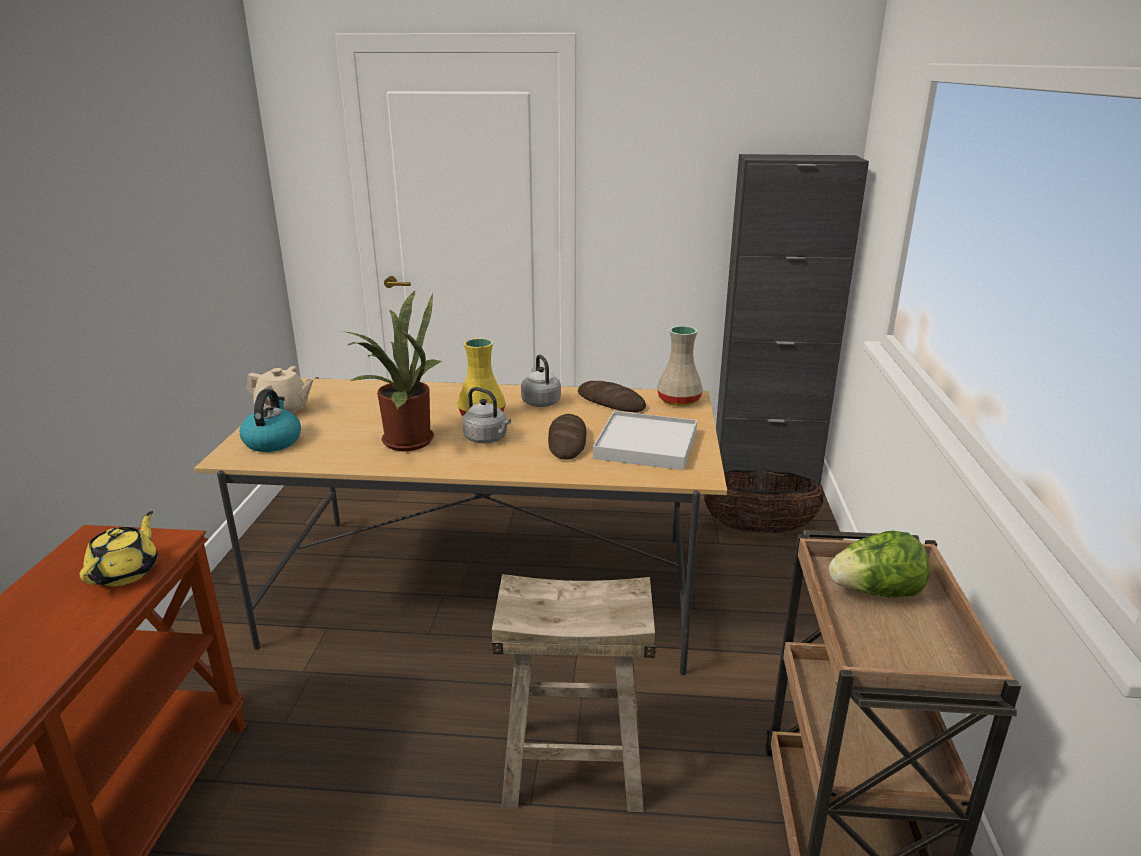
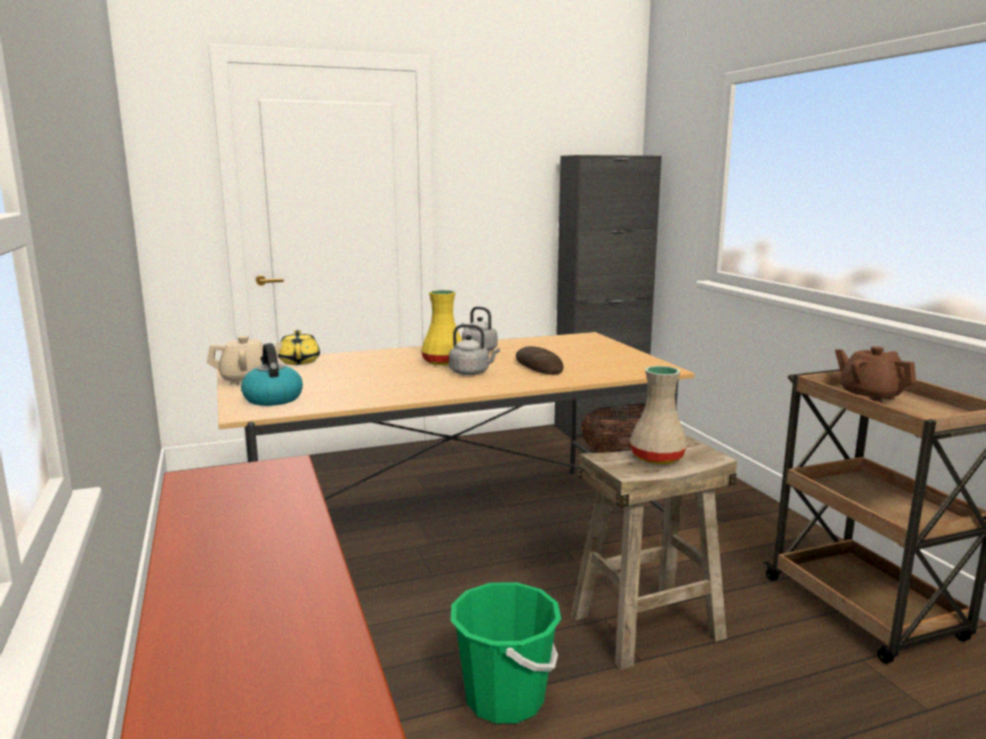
camera: 25 degrees left, 10 degrees down
(126, 572) = (277, 489): yellow teapot -> yellow teapot (299, 361)
(372, 797) = (505, 698): none -> green bucket
(403, 440) = (399, 382): potted plant -> none
(611, 402) = (534, 344): bread -> none
(646, 445) = (600, 360): white tray -> none
(680, 400) = (584, 338): beige vase -> beige vase (658, 457)
(875, 592) = (870, 396): lettuce -> brown teapot

